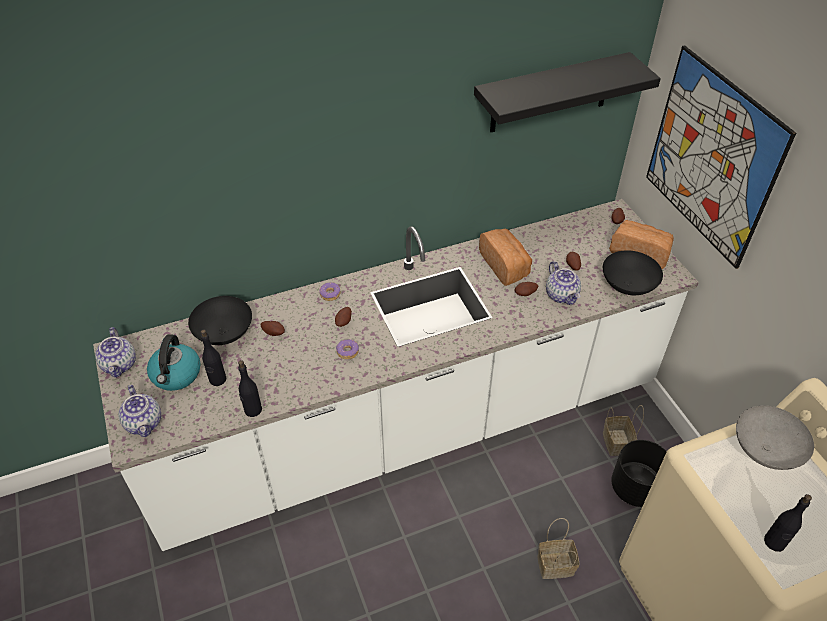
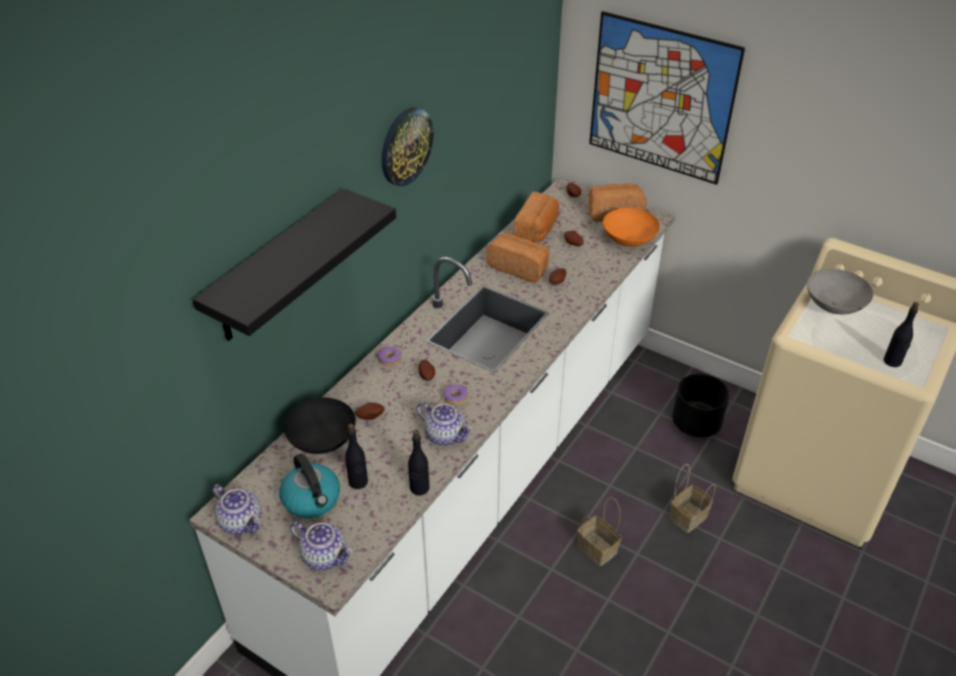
camera: 35 degrees left, 5 degrees down
(389, 112) = (405, 146): none -> wall clock
(550, 93) = (507, 89): black shelf -> black shelf (278, 268)
(553, 239) = (537, 230): none -> bread
(562, 295) = (586, 270): teapot -> teapot (445, 435)
(615, 441) = (652, 397): basket -> basket (595, 548)
(627, 285) = (628, 240): black bowl -> orange bowl

